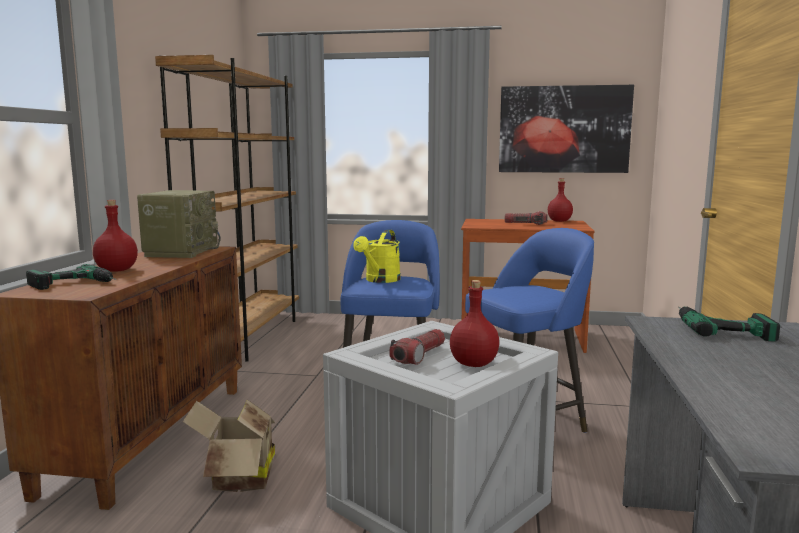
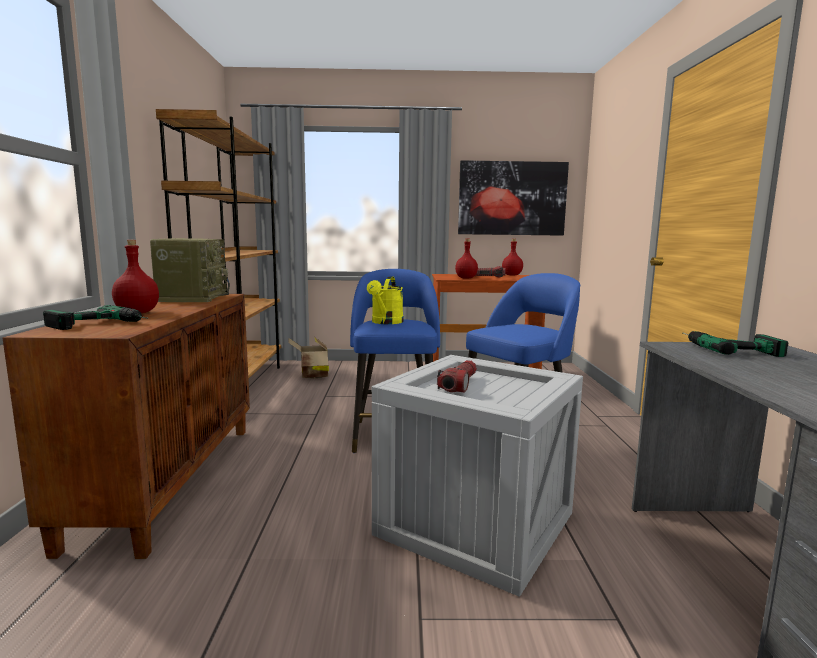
camera: 10 degrees left, 0 degrees up
(237, 479) = (274, 516): cardboard box -> cardboard box (311, 375)
(474, 364) = (514, 389): red bottle -> red bottle (466, 278)

